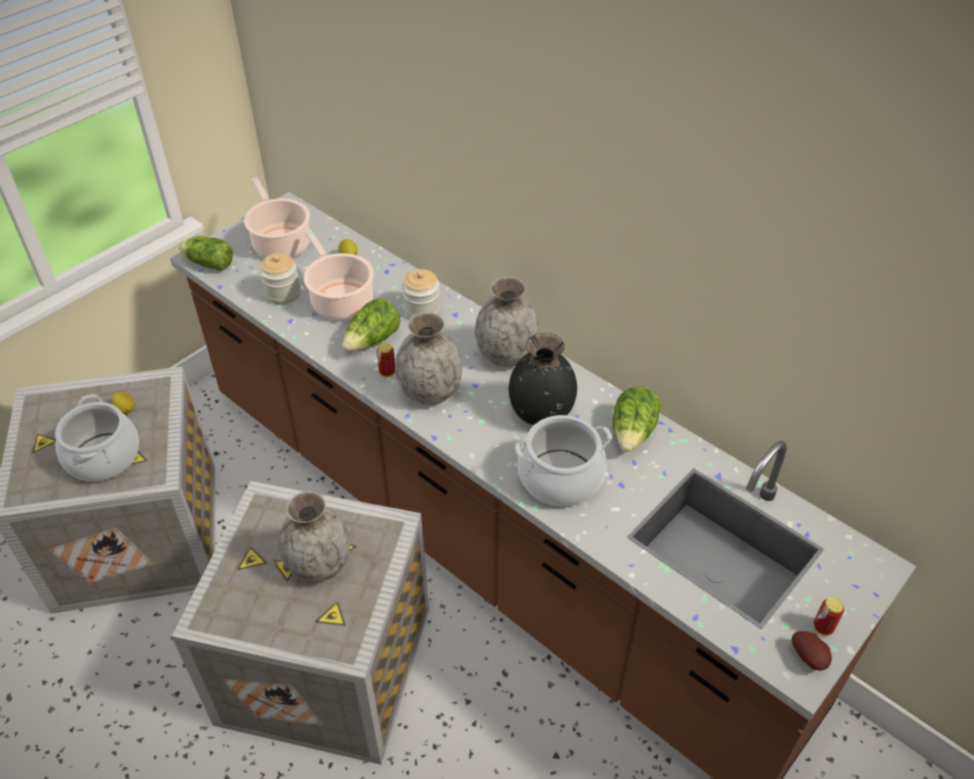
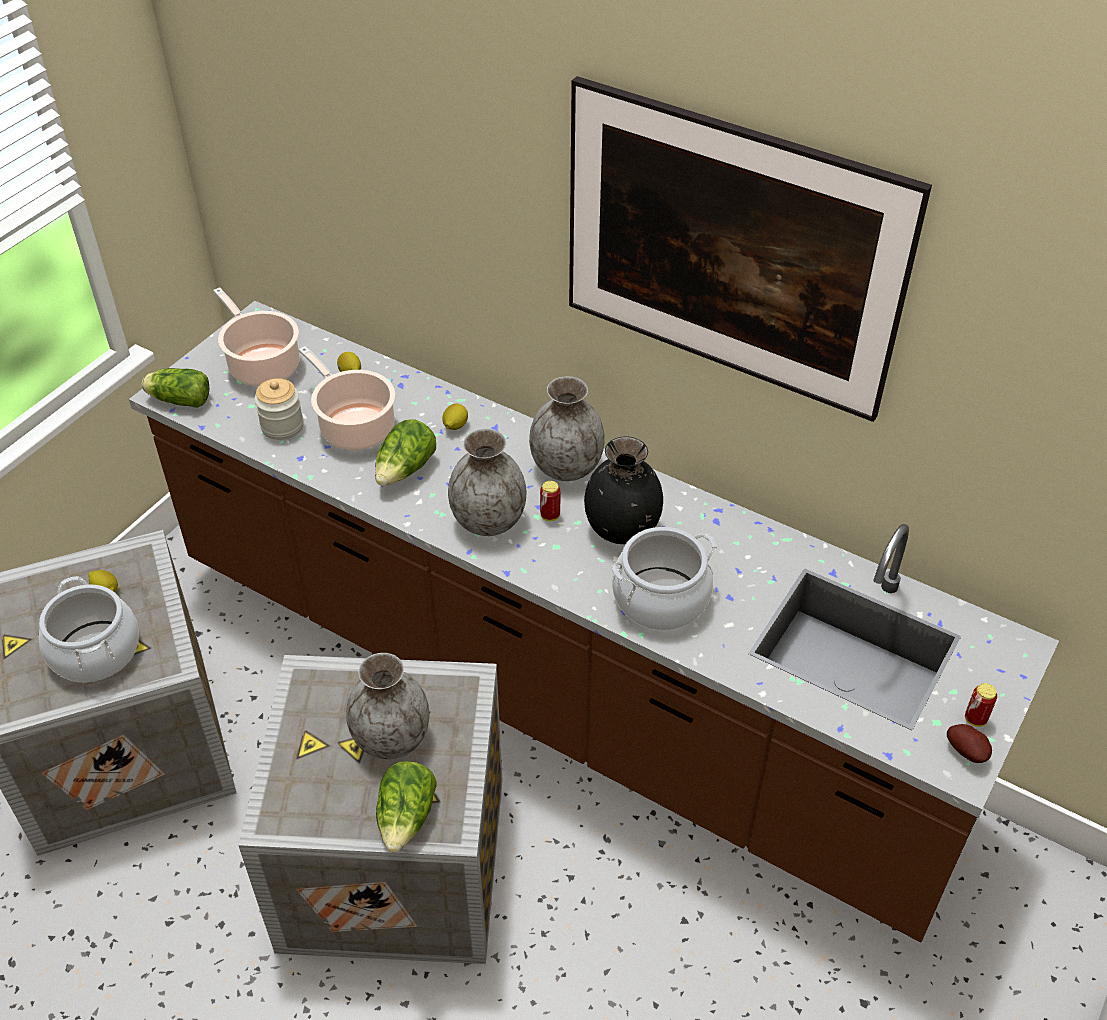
camera: 10 degrees left, 0 degrees up
(387, 373) = (433, 505): can -> can (550, 516)
(422, 310) = (455, 426): jar -> lemon
(633, 433) = (730, 538): lettuce -> lettuce (407, 818)
(643, 226) = (724, 305): none -> picture

